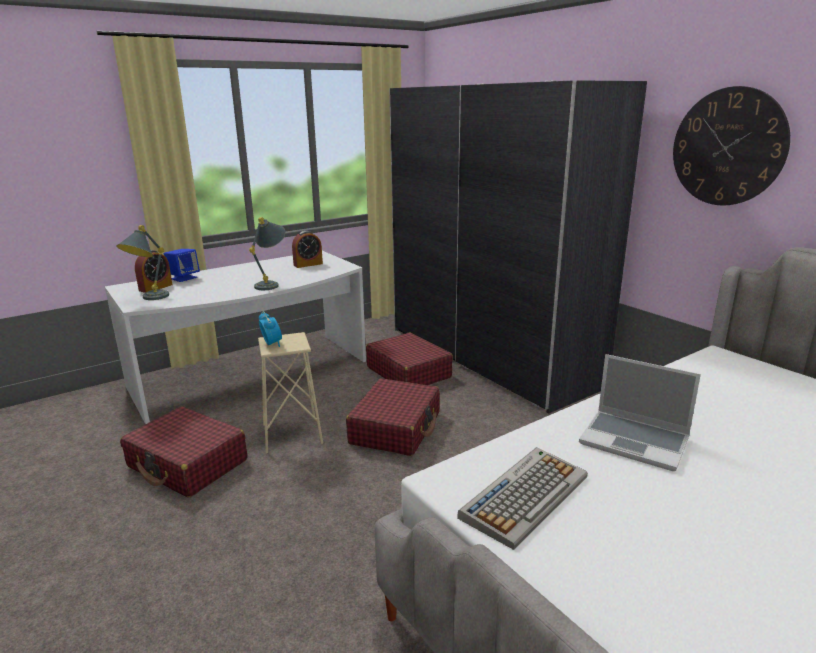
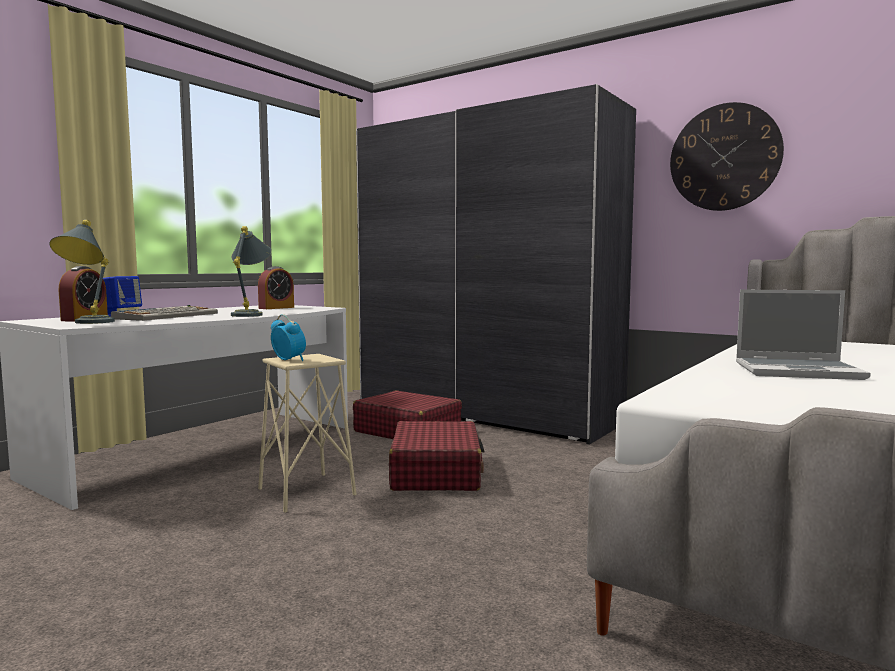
camera: 20 degrees left, 15 degrees down
(187, 464) = (171, 537): red suitcase -> none
(525, 495) = (768, 400): keyboard -> keyboard (167, 316)

